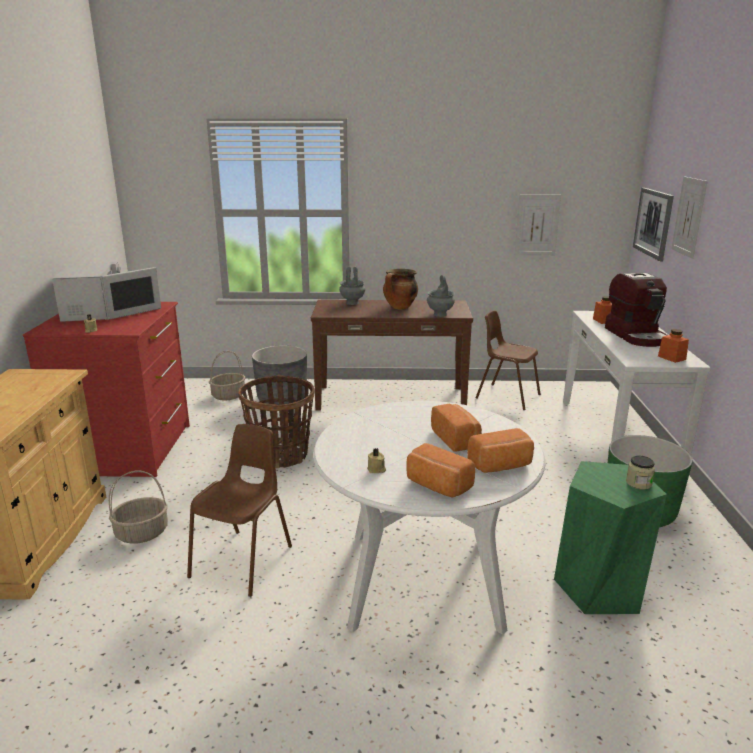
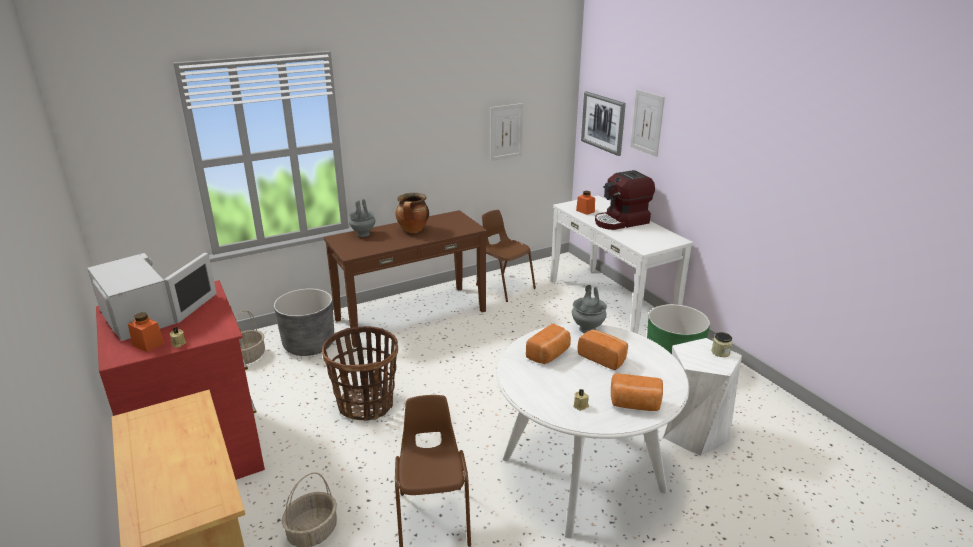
camera: 30 degrees left, 5 degrees up
(440, 314) = (457, 231): grey vase -> grey vase (588, 329)
(501, 466) = (655, 371): bread -> bread (549, 354)
(507, 396) = (505, 287): brown chair -> brown chair turned 45 degrees clockwise
(599, 588) = (693, 433): green stool -> white stool
(636, 335) = (621, 222): coffee machine -> coffee machine turned 105 degrees clockwise
(671, 358) = (663, 239): orange jar -> orange jar (148, 344)

